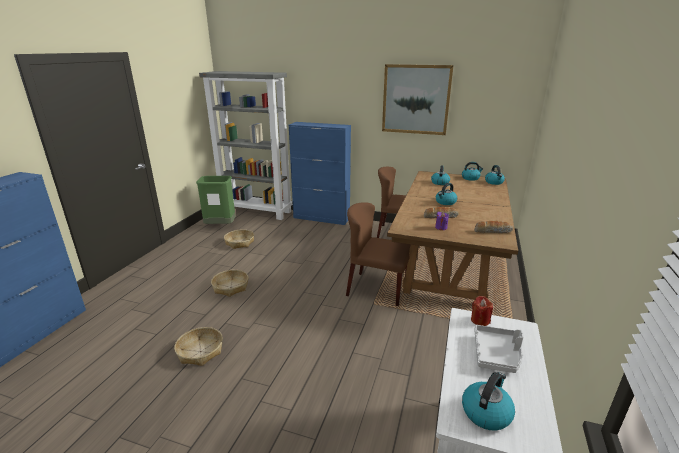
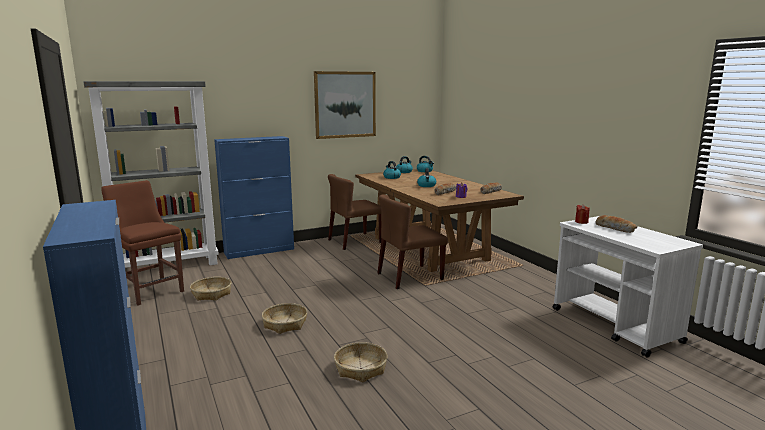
camera: 45 degrees left, 10 degrees down
(220, 226) = (150, 290): green trash can -> brown chair
(486, 412) = (656, 243): kettle -> none
(497, 354) = (615, 228): grey tray -> bread

